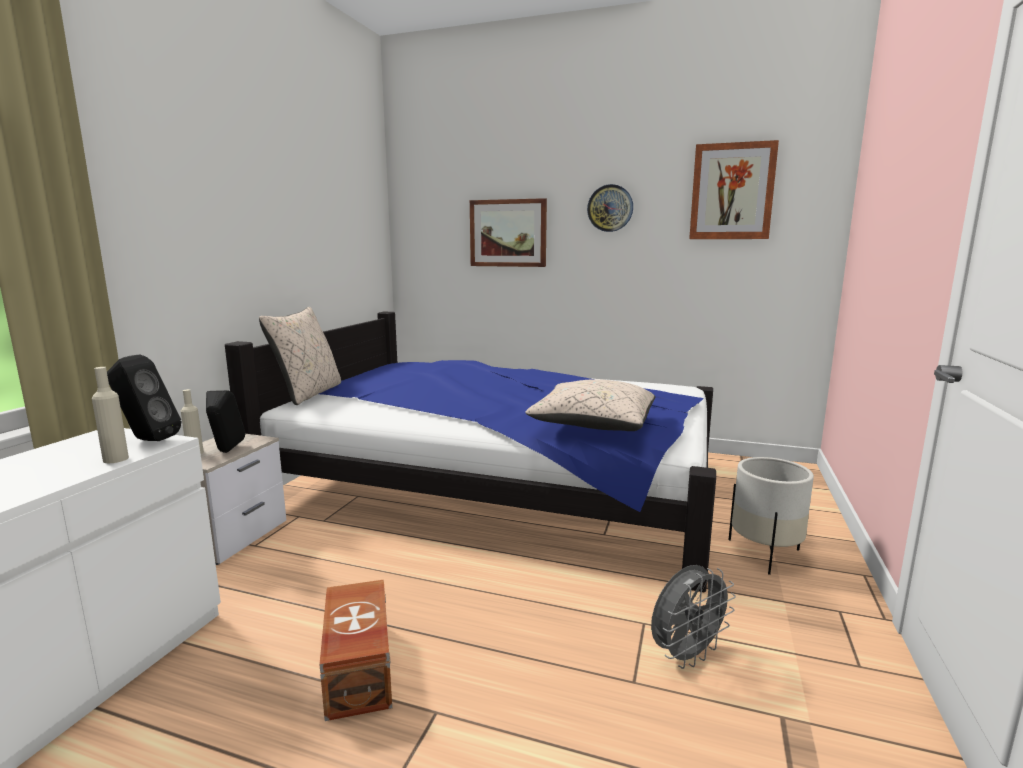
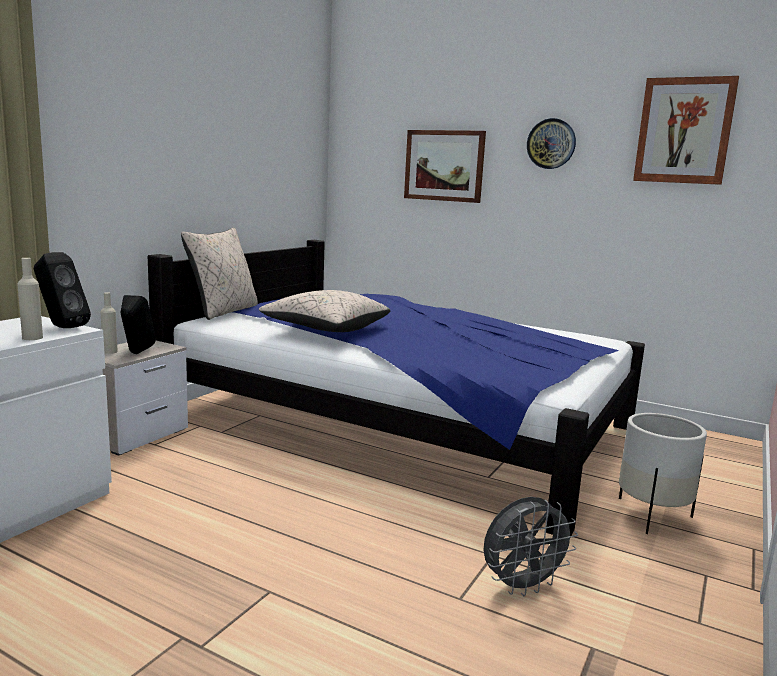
camera: 10 degrees right, 0 degrees up
(357, 670) = (212, 551): brown storage box -> none
(593, 425) = (481, 362): beige pillow -> beige pillow (325, 329)

